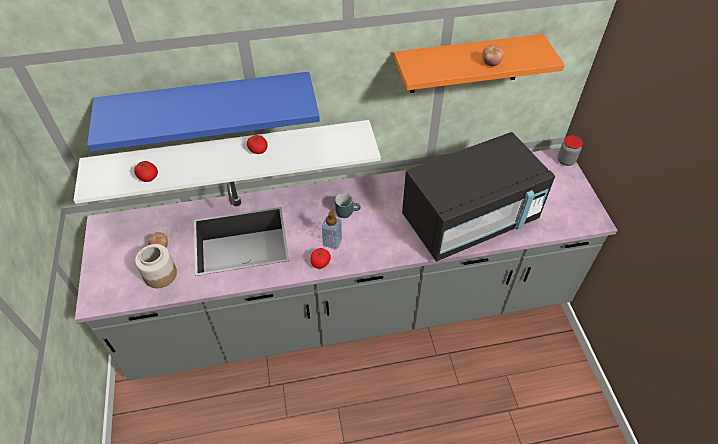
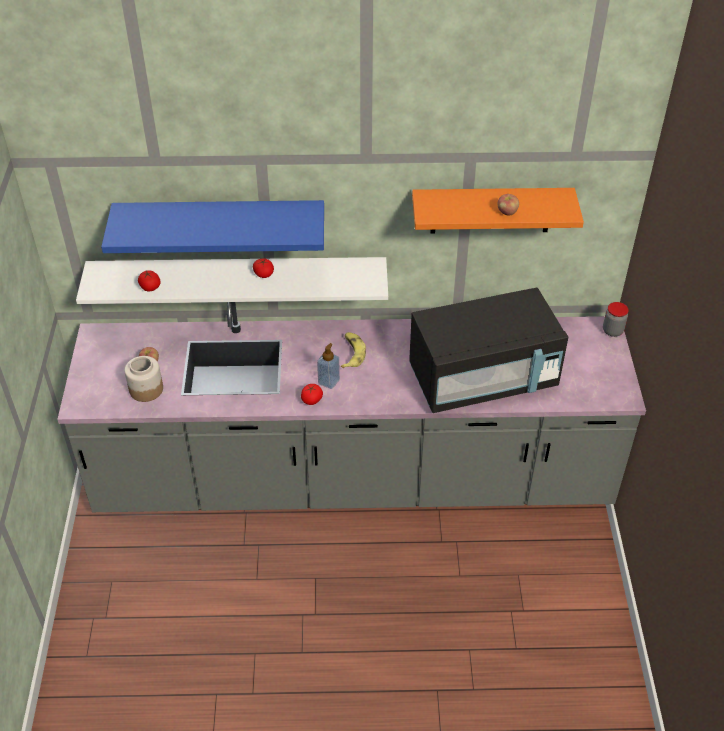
camera: 10 degrees right, 5 degrees down
(347, 211) = (351, 353): turquoise mug -> banana

